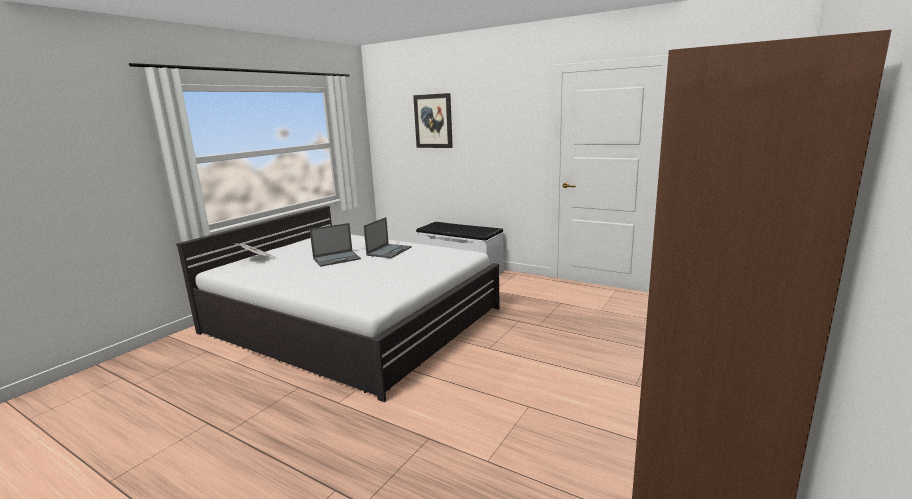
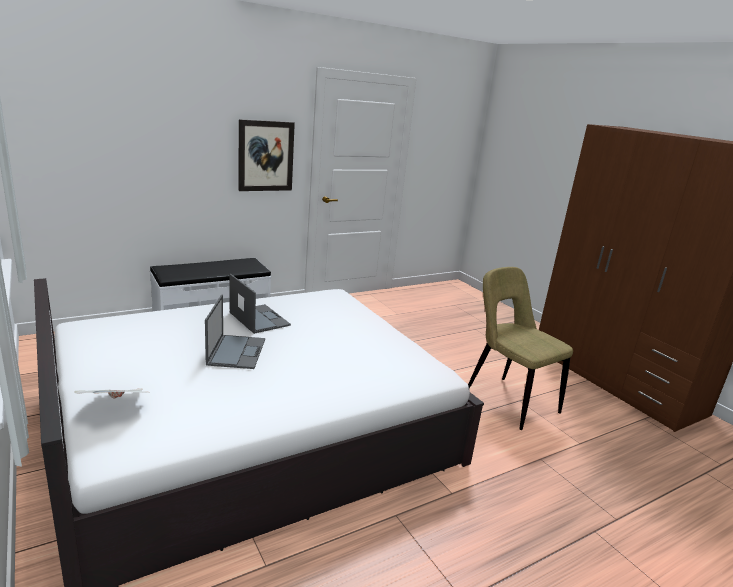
camera: 65 degrees left, 5 degrees up
(433, 121) = (142, 118): picture -> picture (265, 156)
(519, 399) = (507, 400): none -> beige chair

